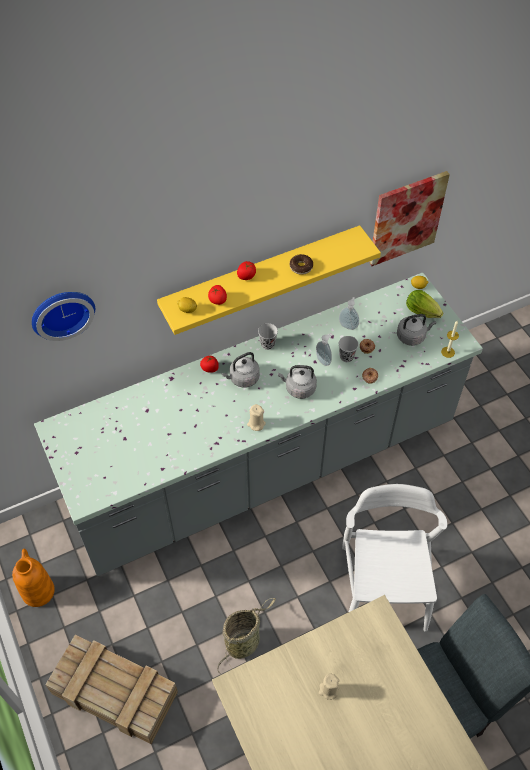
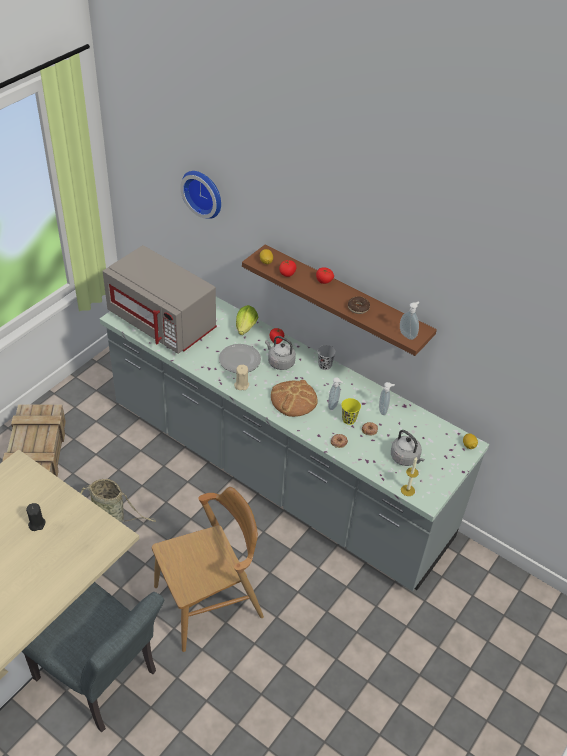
camera: 60 degrees right, 10 degrees down
(37, 591) = (95, 381): orange vase -> none
(119, 459) = (163, 322): none -> grey microwave
(220, 411) = (239, 360): none -> plate
(261, 276) = (344, 301): yellow shelf -> brown shelf
(298, 388) = (293, 399): grey kettle -> bread
(328, 690) = (36, 524): beige candle -> black candle
(346, 357) = (349, 419): black cup -> yellow cup
(357, 248) = (408, 335): none -> soap dispenser
(383, 587) = (209, 602): white chair -> brown chair
(406, 218) = (484, 365): picture -> none
(424, 313) = (440, 459): lettuce -> lettuce (245, 329)

